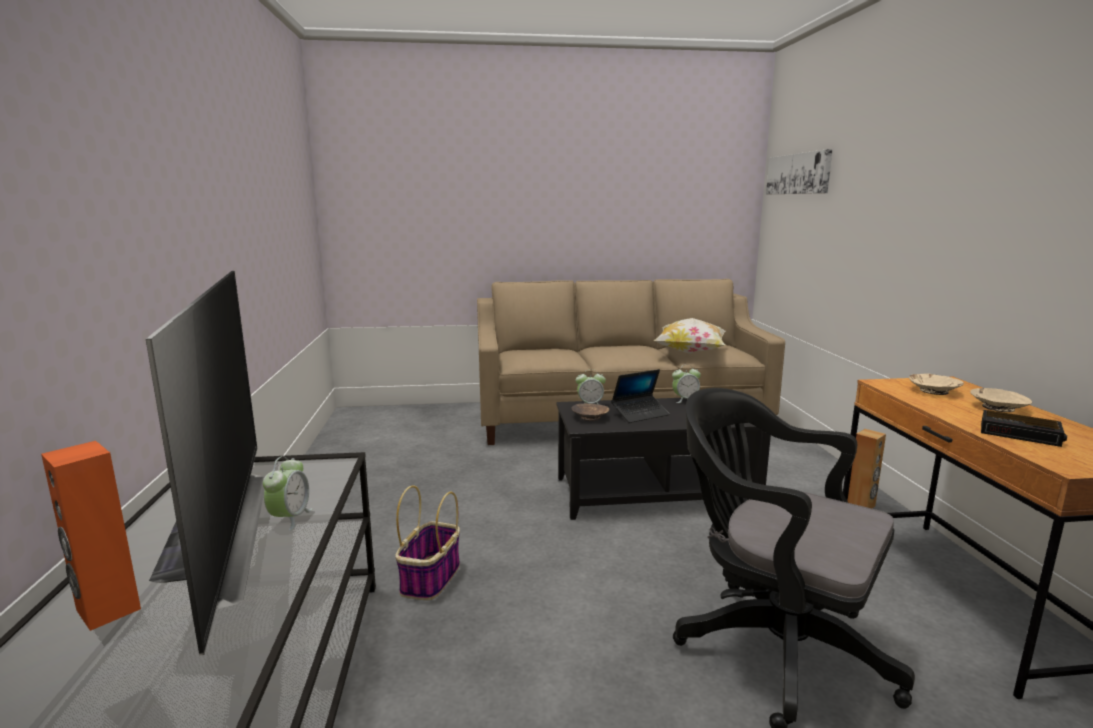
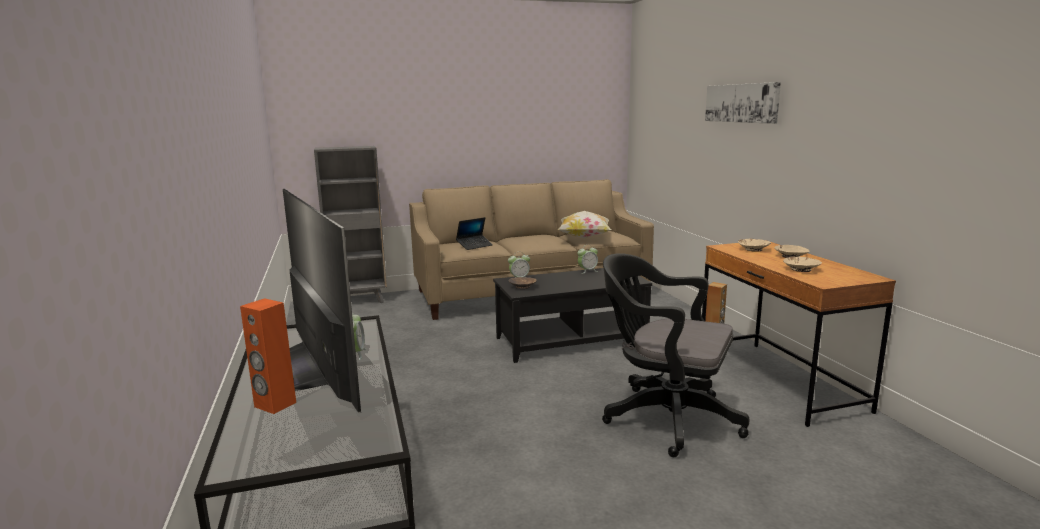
camera: 10 degrees left, 0 degrees up
(412, 412) = (359, 301): none -> grey bookcase
(430, 579) = (425, 407): basket -> none
(640, 414) = (558, 282): laptop -> laptop (474, 246)
(798, 174) = (655, 98): picture -> picture (741, 103)
(1021, 434) = (801, 269): alarm clock -> beige bowl

